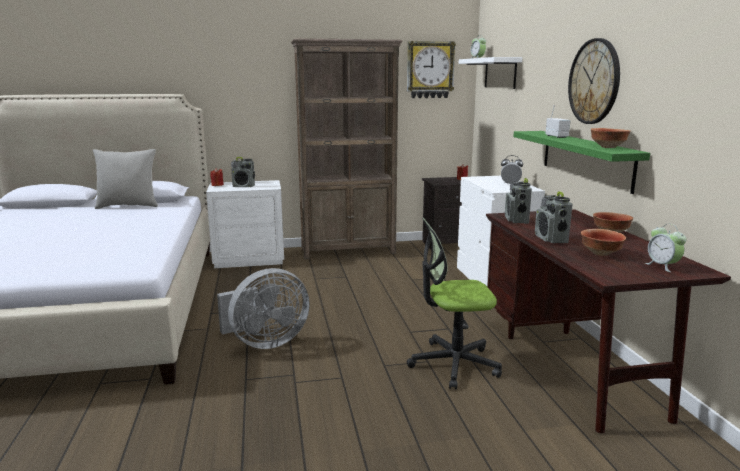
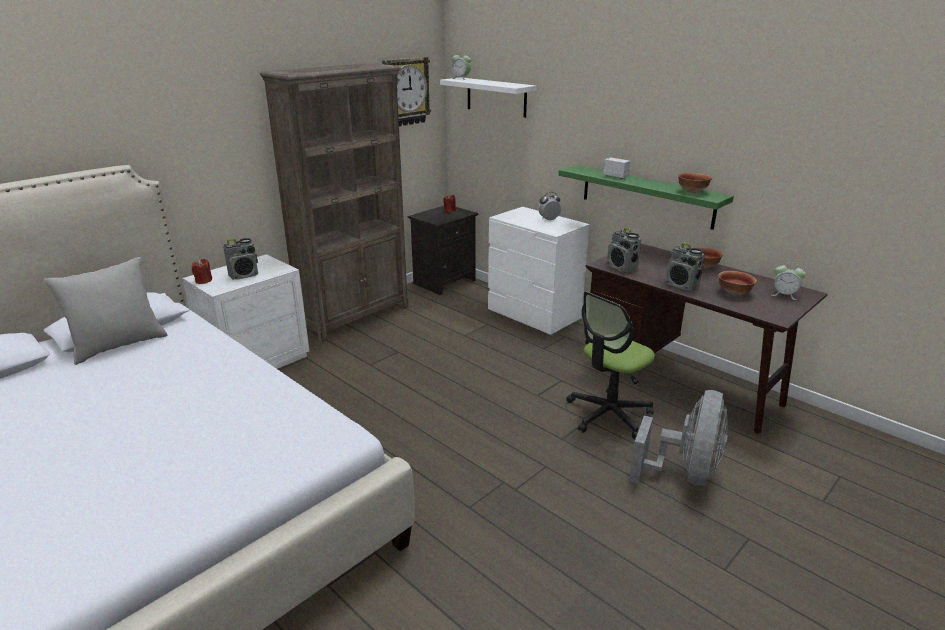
camera: 35 degrees left, 10 degrees up
(265, 342) = (429, 460): grey fan -> grey fan (684, 473)
(594, 81) = (655, 125): wall clock -> none

